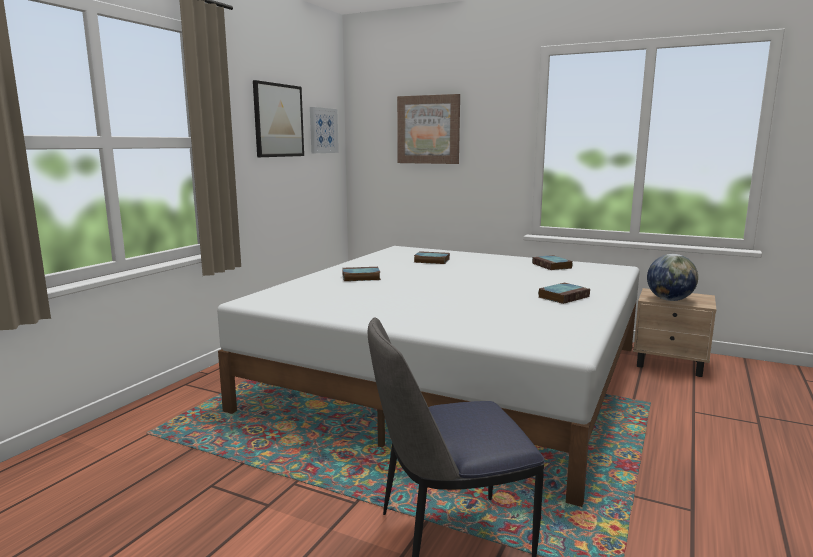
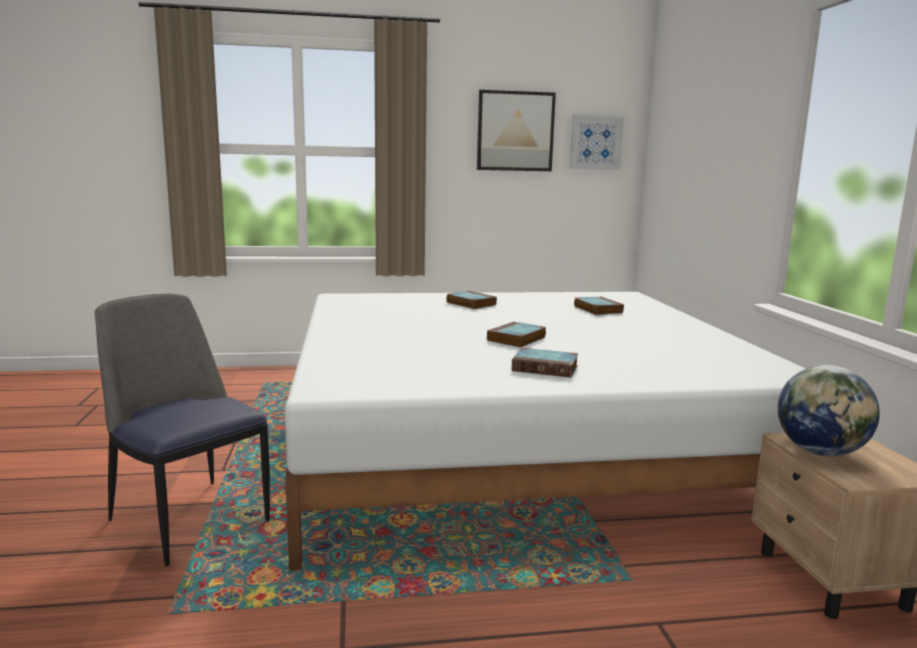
camera: 55 degrees right, 0 degrees up
(428, 129) = (699, 139): picture -> none
(552, 266) = (707, 348): book -> book (516, 339)

